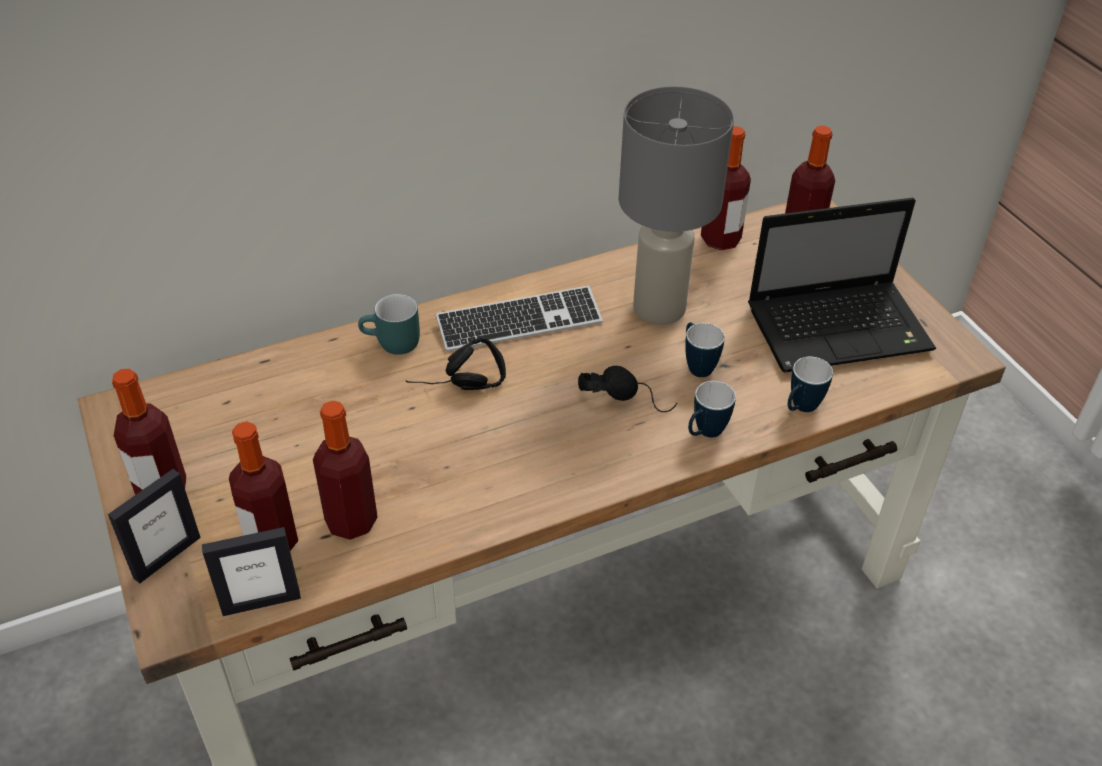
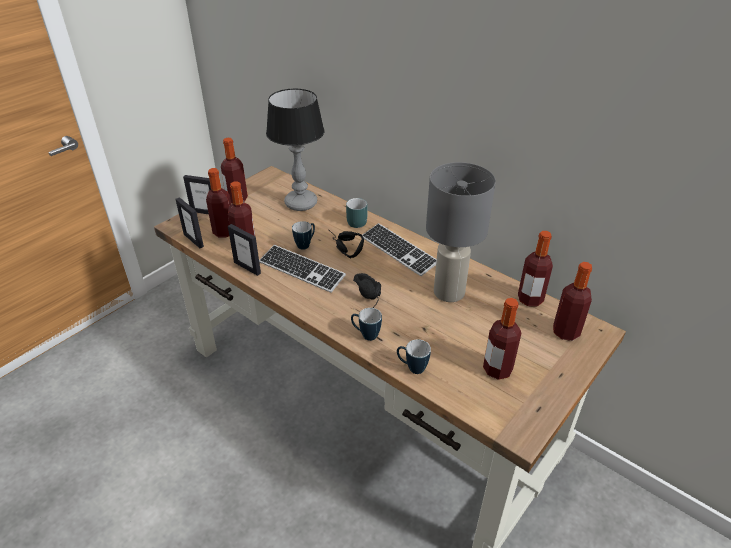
camera: 65 degrees right, 5 degrees down
(271, 397) = (300, 204): none -> table lamp
(424, 535) = (247, 267): none -> picture frame
(487, 459) = (301, 270): none -> keyboard
(696, 365) = (415, 318): mug -> mug (306, 244)
(841, 328) = (497, 369): laptop -> bottle

